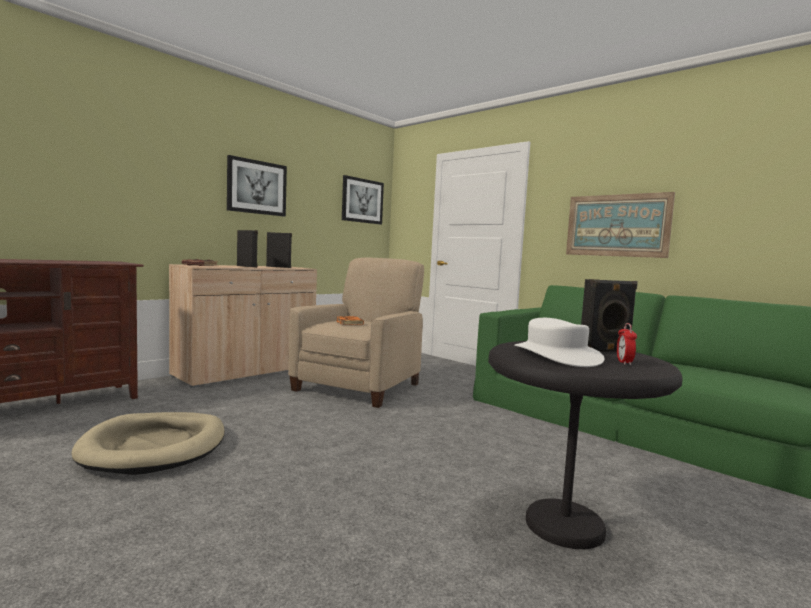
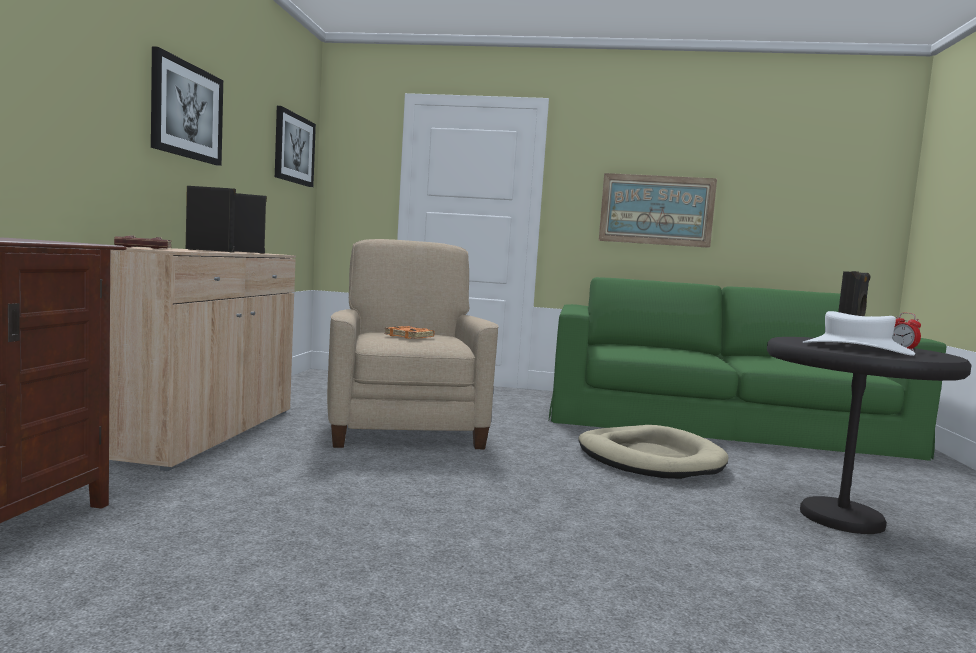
camera: 35 degrees left, 0 degrees up
(155, 447) = (330, 563): beige dog bed -> beige dog bed (649, 458)

